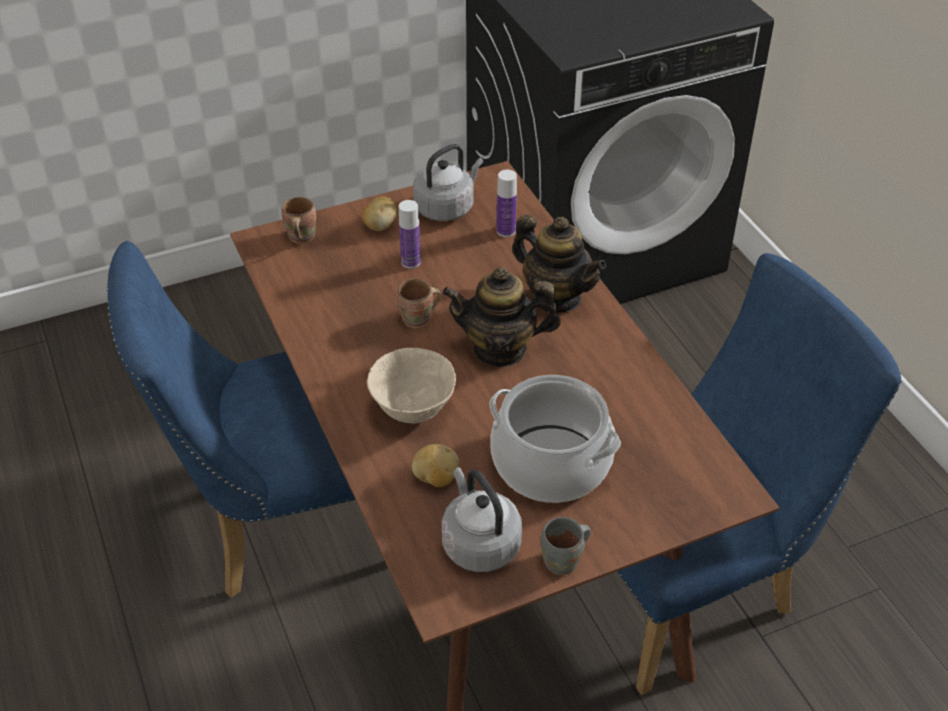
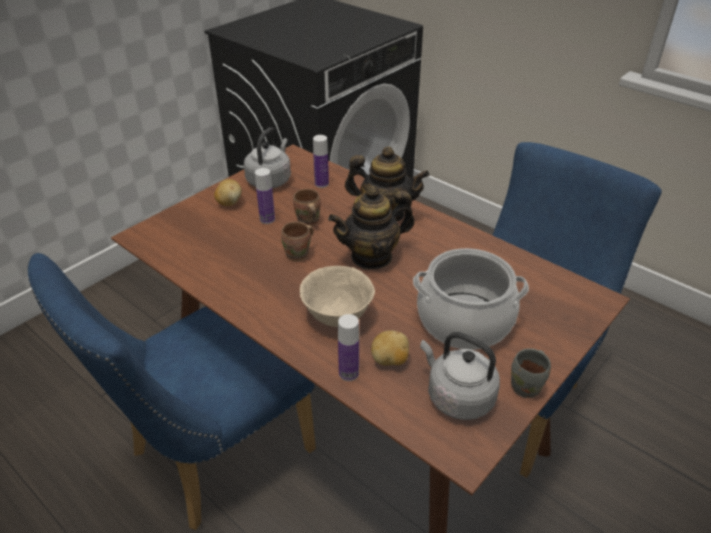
camera: 25 degrees left, 5 degrees down
(299, 237) = (171, 225): brown mug -> brown mug (307, 222)
(383, 477) = (348, 373): none -> bottle

